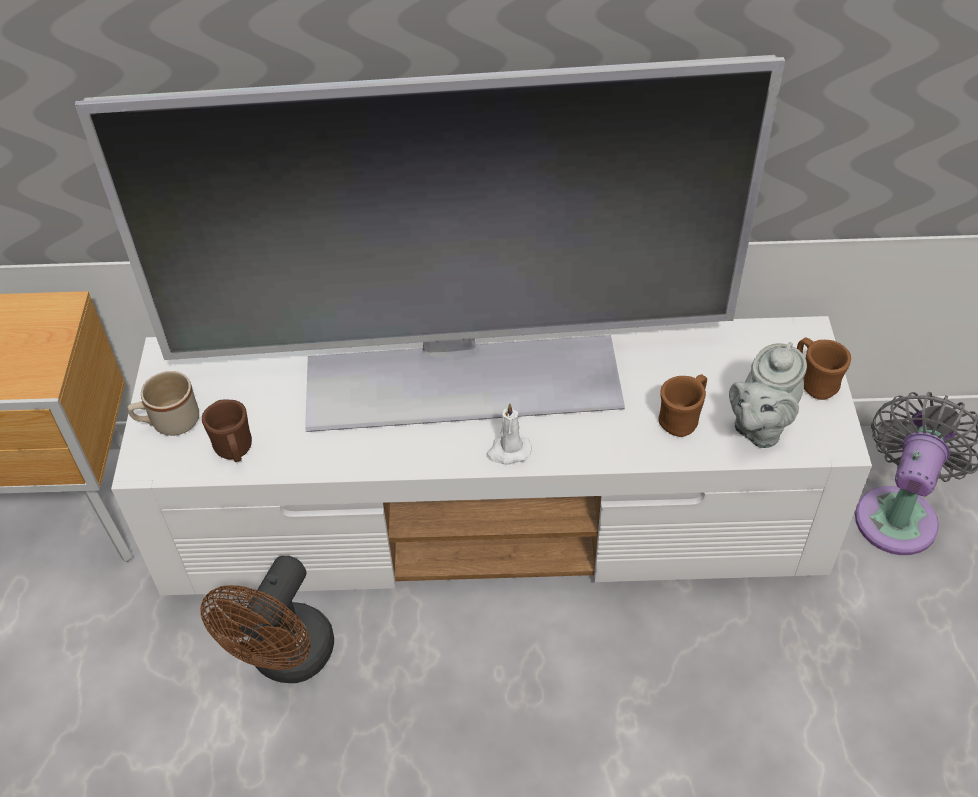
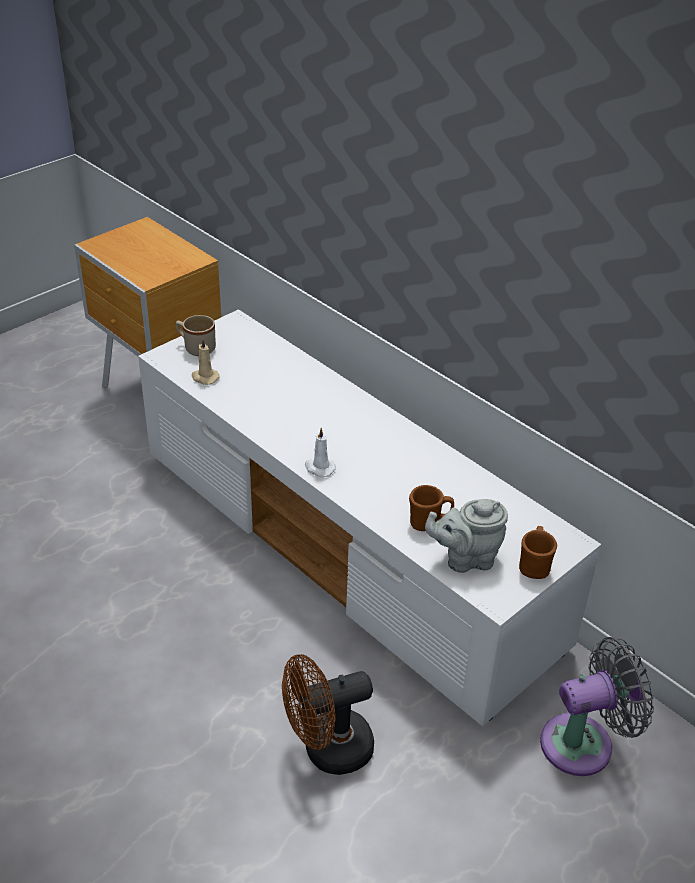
camera: 45 degrees right, 10 degrees down
(235, 451) = (204, 377): brown mug -> beige candle
(286, 660) = (165, 525): brown fan -> brown fan (327, 750)
(461, 378) = (347, 423): television -> none

